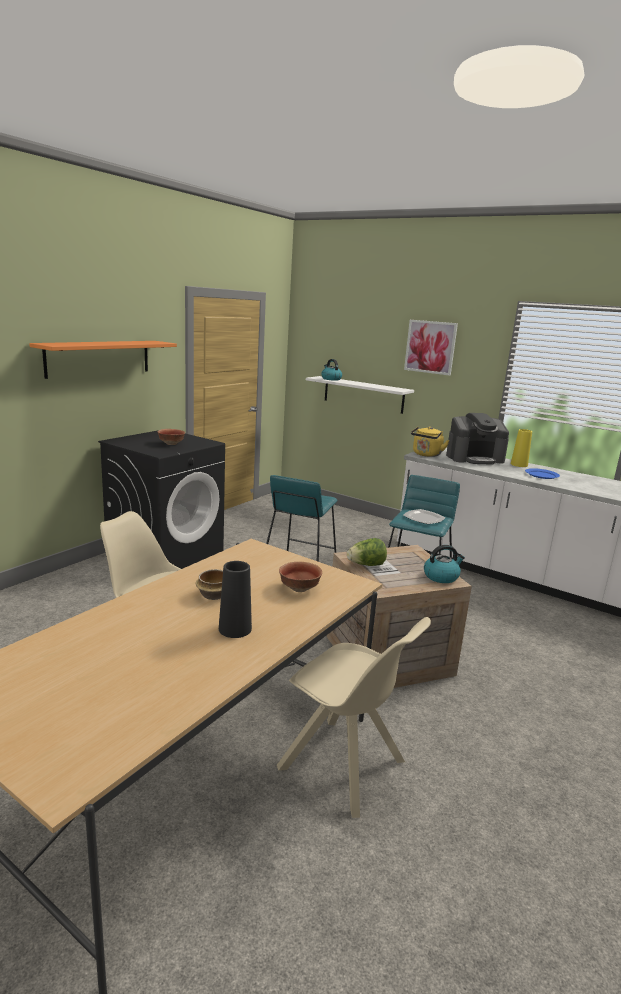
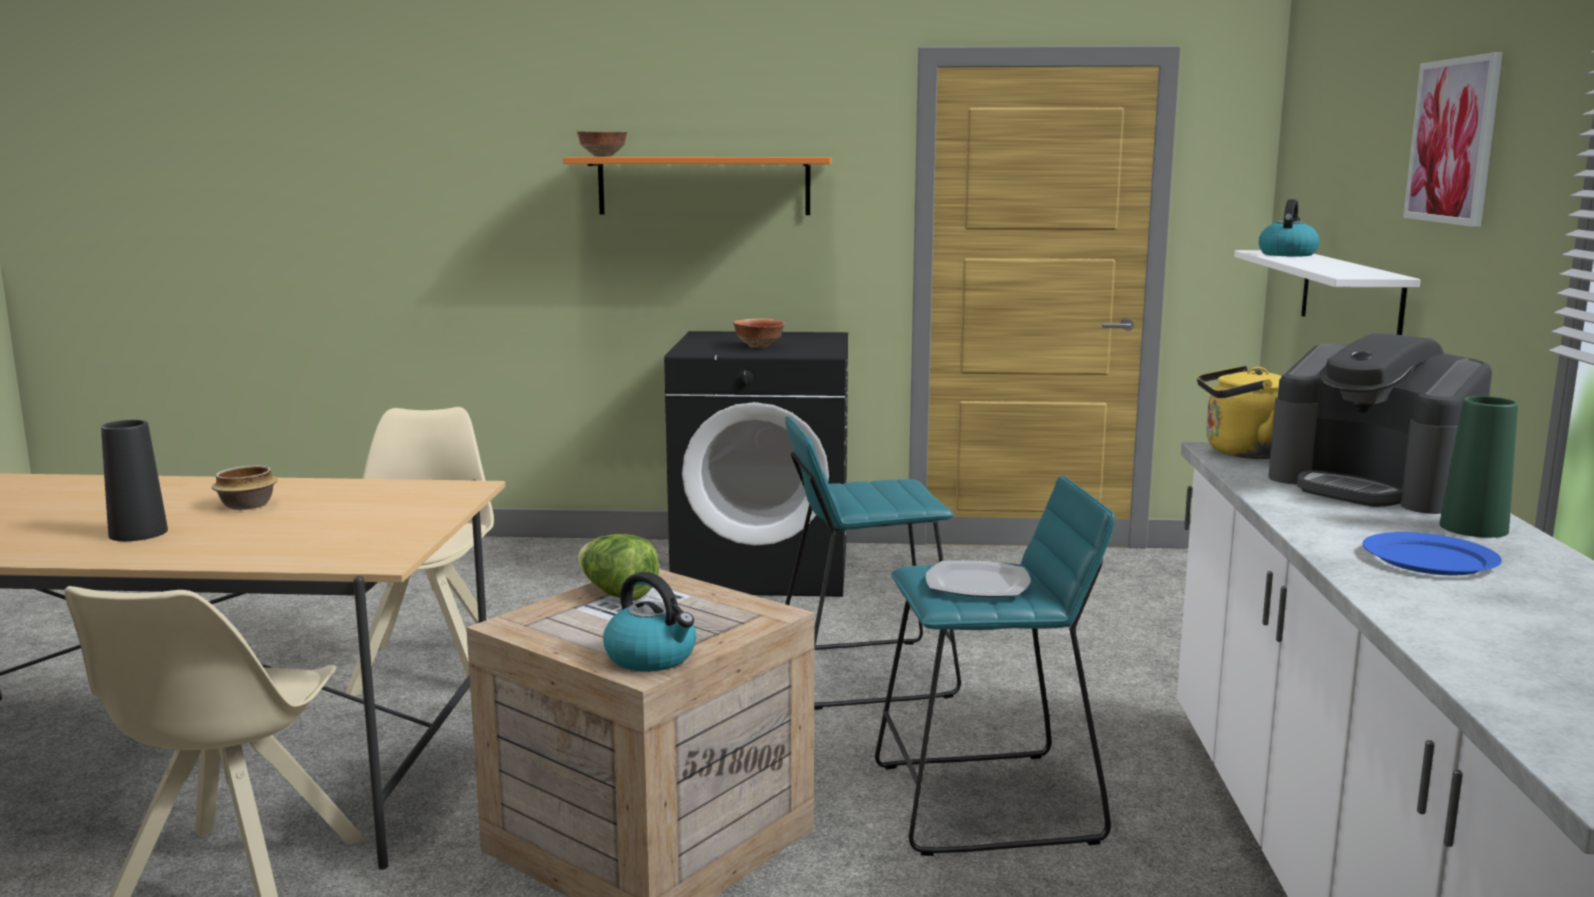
camera: 60 degrees right, 5 degrees down
(298, 589) = (316, 535): bowl -> bowl (602, 156)
(519, 464) = (1473, 528): yellow vase -> green vase

